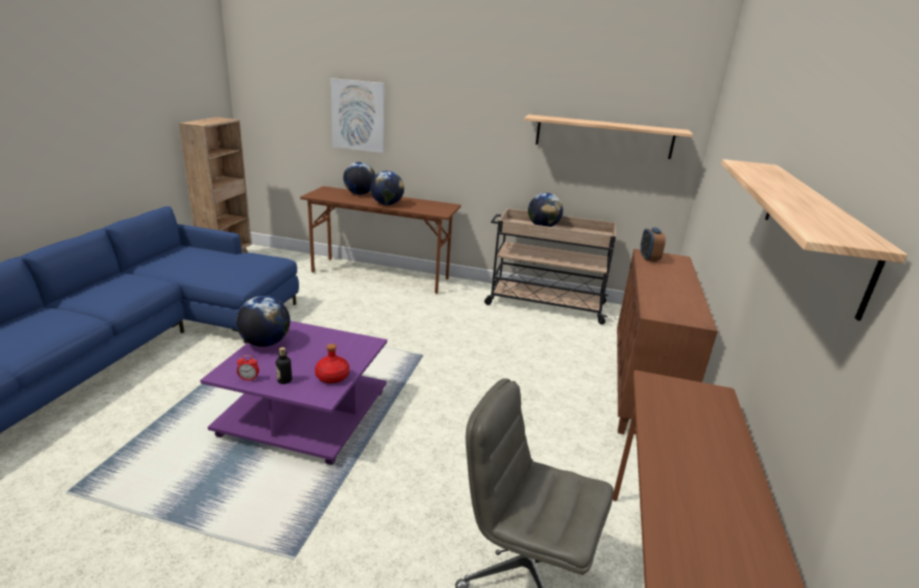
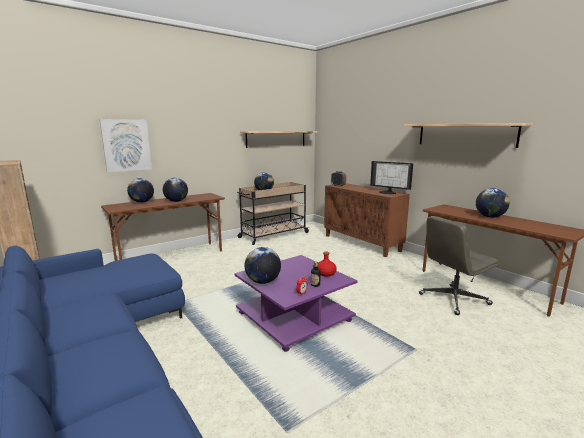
camera: 50 degrees left, 10 degrees down
(683, 308) = (388, 192): none -> monitor
(705, 469) = (490, 217): none -> globe

